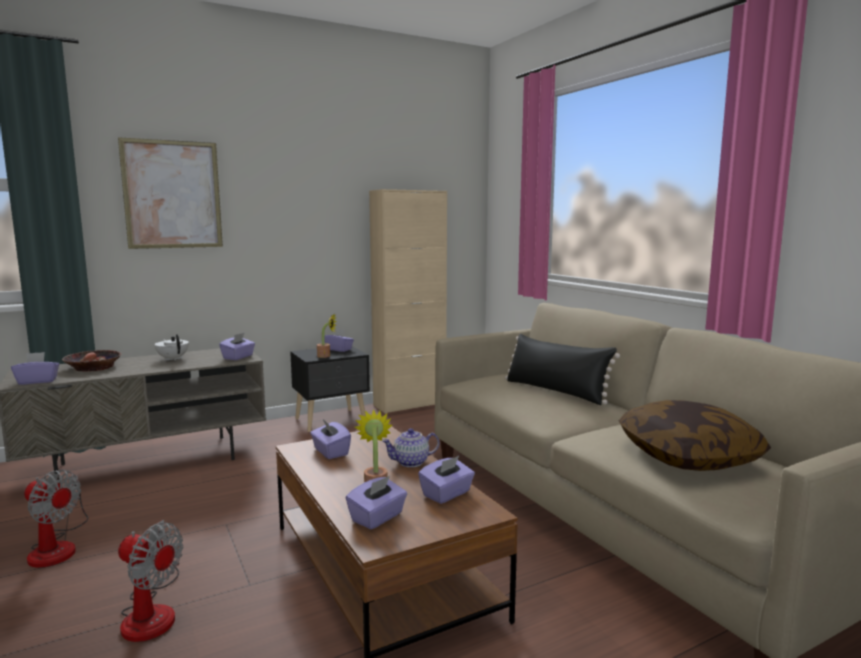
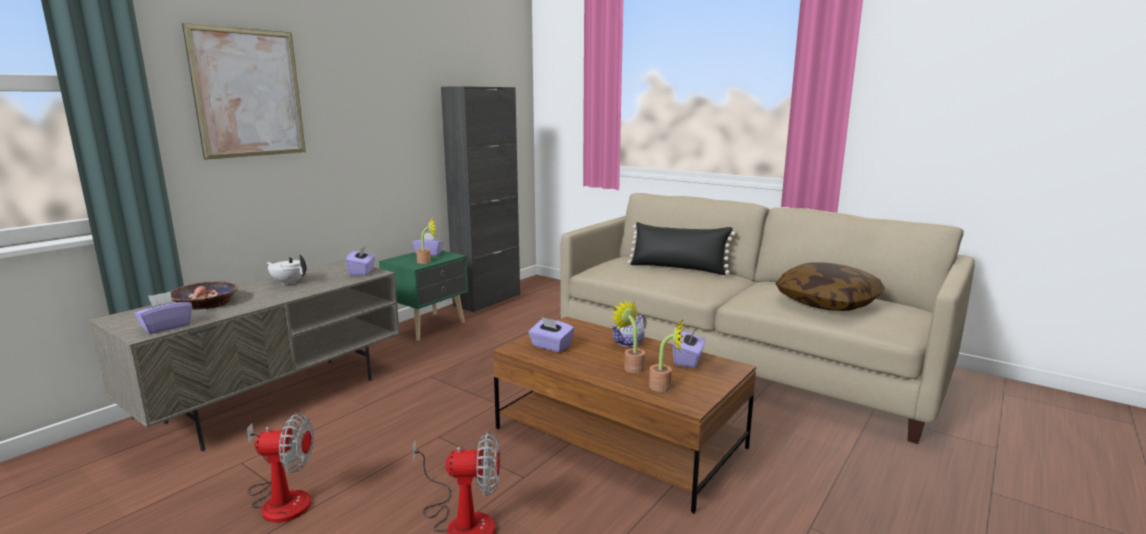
camera: 25 degrees left, 5 degrees up
(332, 420) = (429, 326): black nightstand -> green nightstand
(377, 517) = (664, 387): purple tissue box -> potted plant
(409, 404) = (487, 300): beige cabinet -> black cabinet

